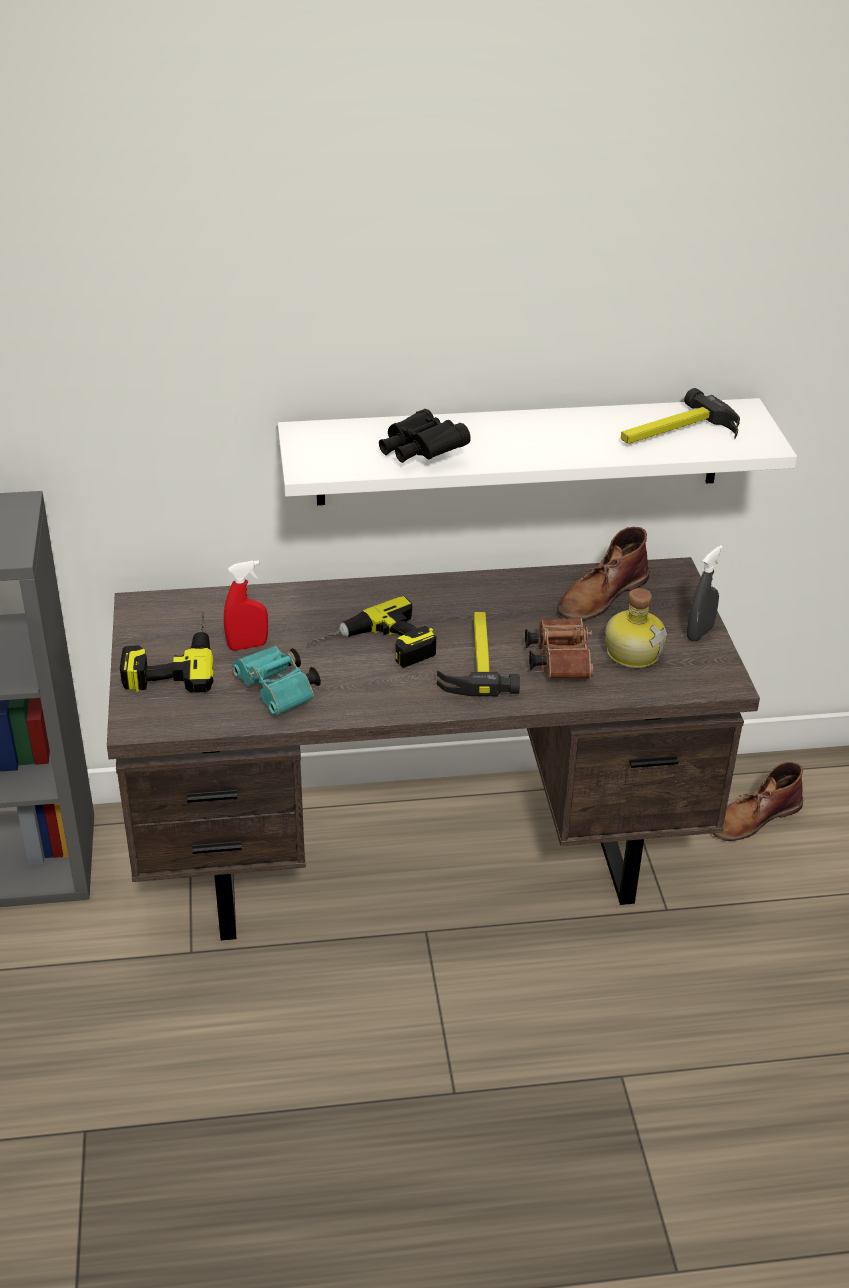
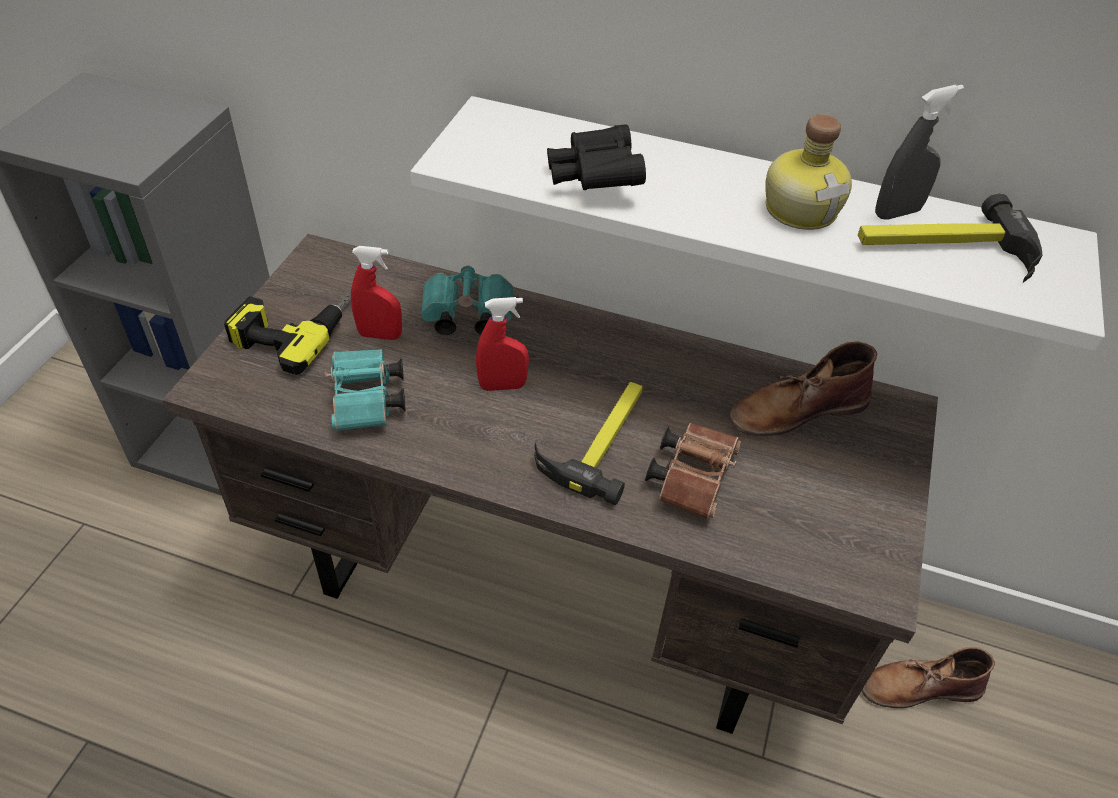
camera: 25 degrees right, 10 degrees up
(305, 612) = (465, 317): none -> turquoise binoculars
(375, 648) = (502, 386): power drill -> red spray bottle
(632, 652) = (788, 500): bottle -> bottle (801, 208)
(699, 633) = (888, 505): grey spray bottle -> grey spray bottle (897, 213)

